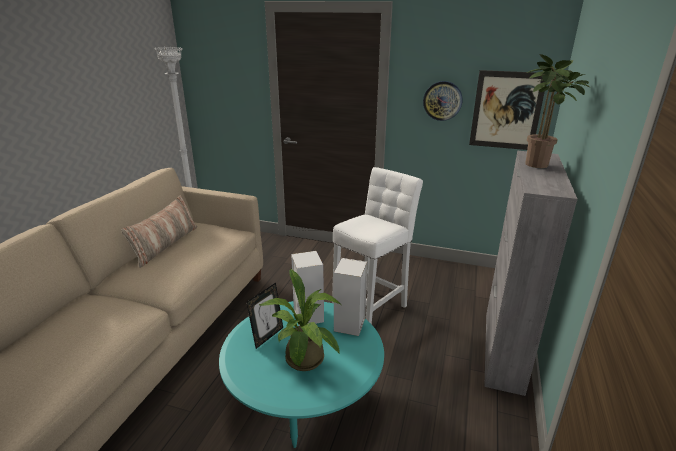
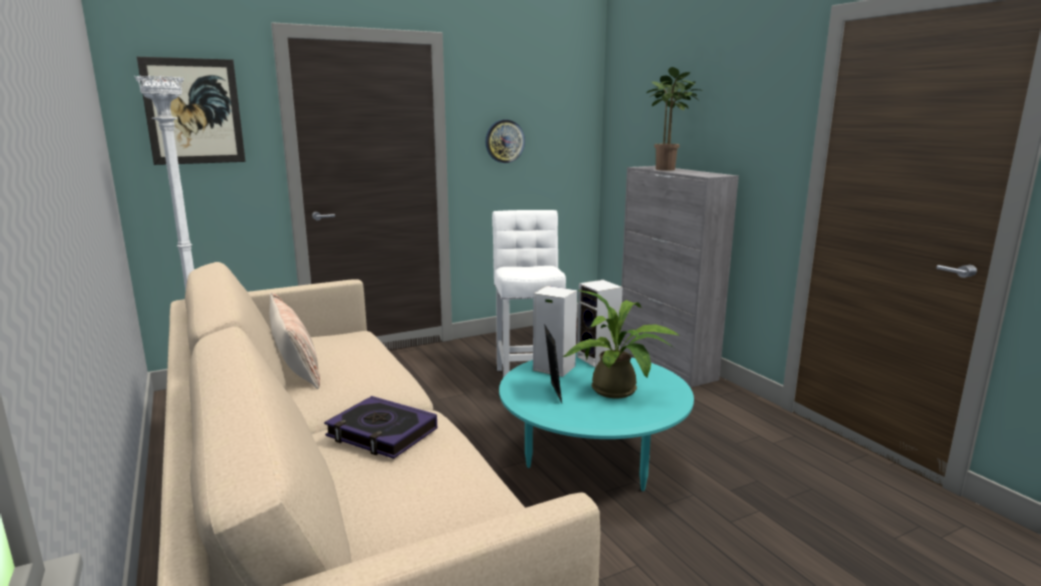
camera: 45 degrees left, 10 degrees down
(93, 316) = (381, 433): none -> book
(506, 110) = (562, 146): picture -> picture (193, 111)

